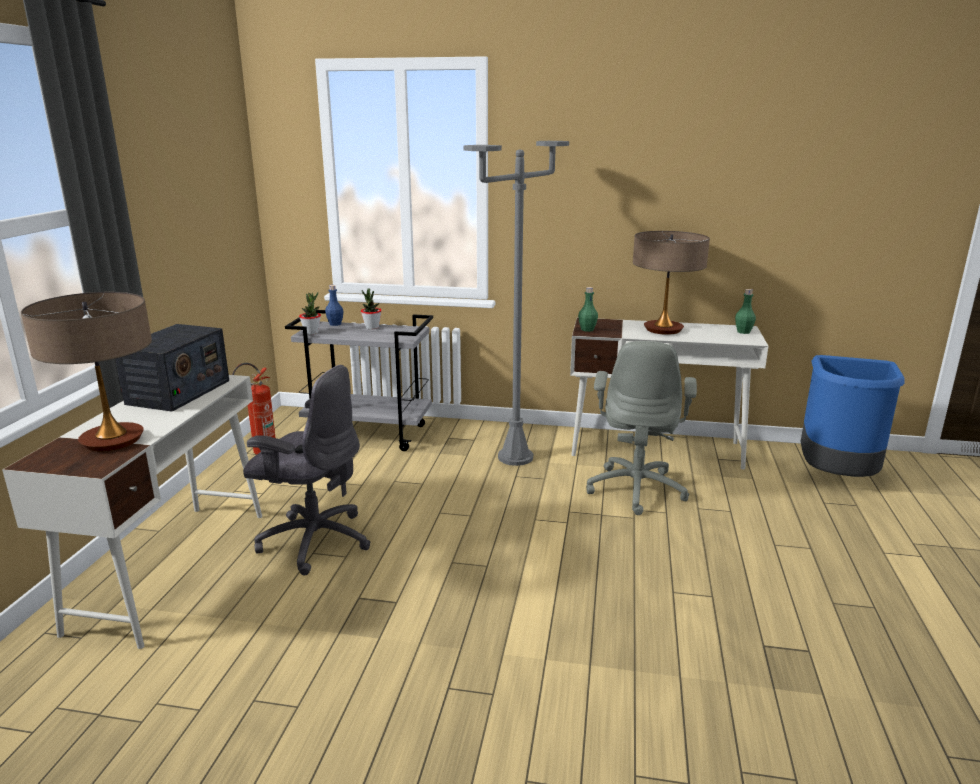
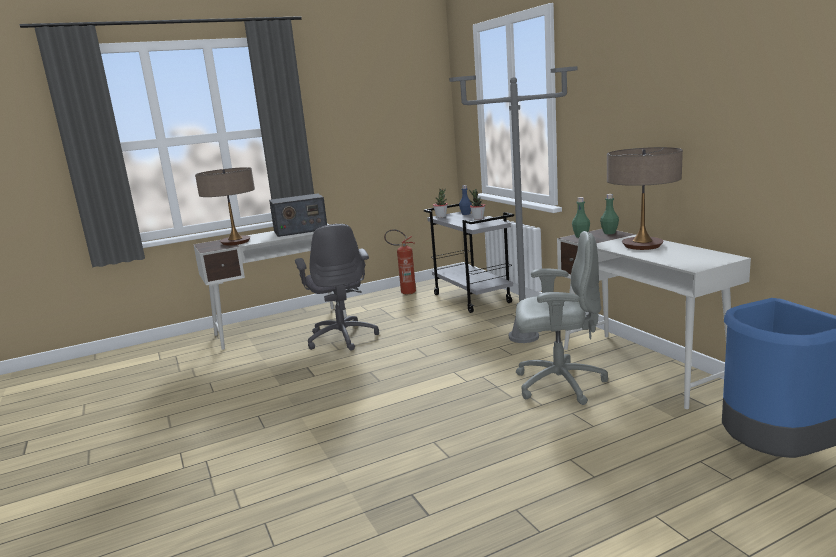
camera: 55 degrees right, 5 degrees down
(637, 489) = (558, 384): grey office chair -> grey office chair turned 150 degrees counterclockwise
(743, 332) = (713, 259): green bottle -> green bottle (609, 233)

